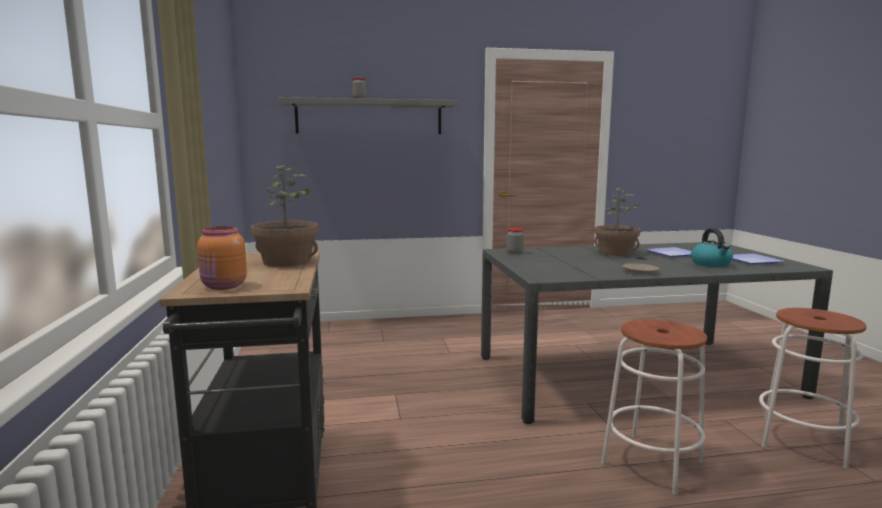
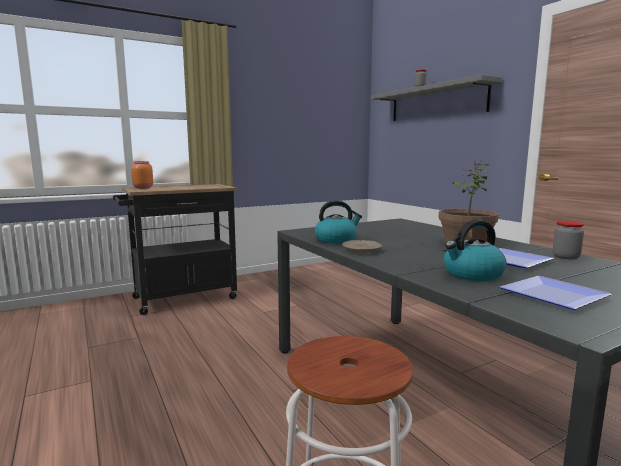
camera: 70 degrees right, 0 degrees up
(286, 262) = (199, 187): potted plant -> none
(514, 252) = (398, 223): jar -> jar (566, 257)
(592, 273) = (336, 240): none -> kettle
(652, 462) = (238, 412): white stool -> none

